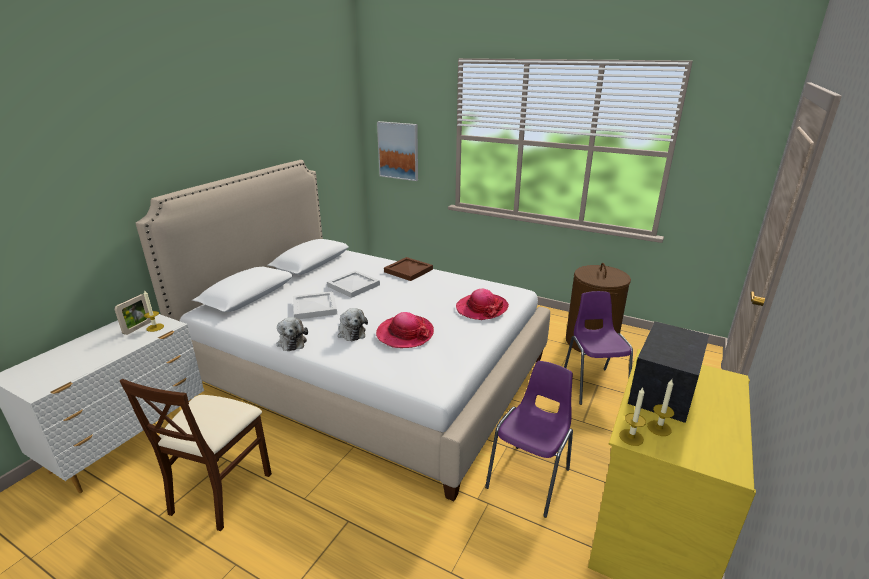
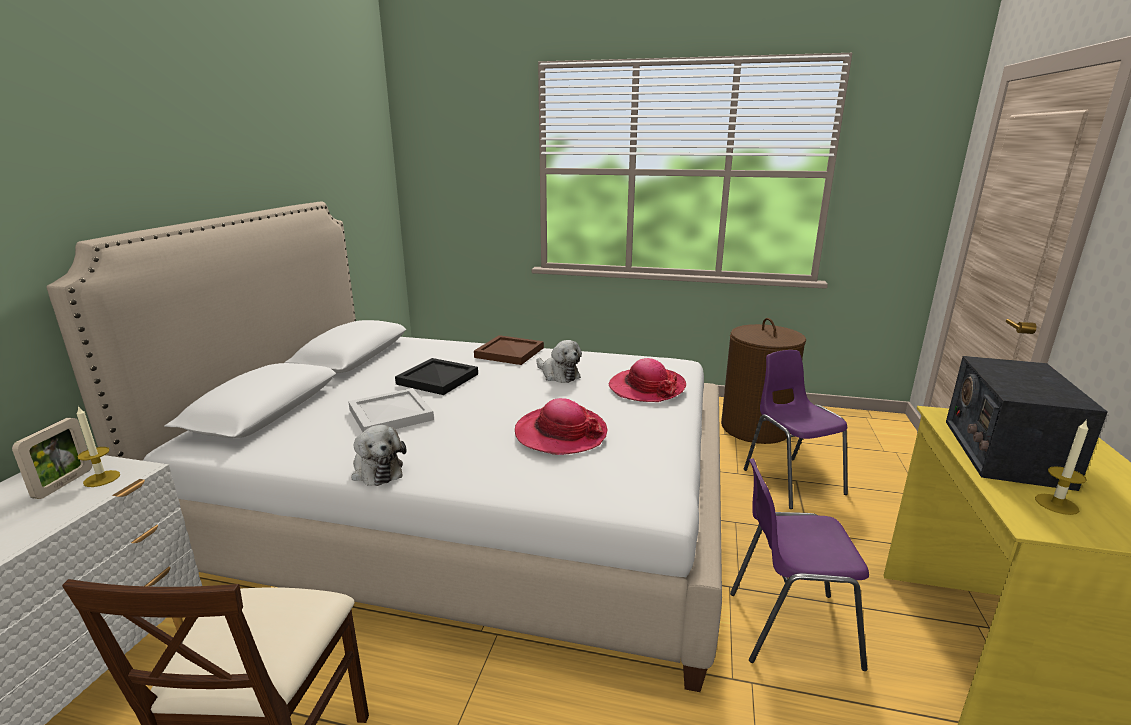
camera: 15 degrees left, 5 degrees down
(351, 332) = (472, 443): plush toy -> plush toy (558, 375)
(352, 285) = (436, 379): white tray -> black tray
(398, 151) = (452, 196): picture -> none
(530, 478) = (788, 627): purple chair -> purple chair turned 105 degrees counterclockwise
(631, 437) = (1037, 524): candle -> none

